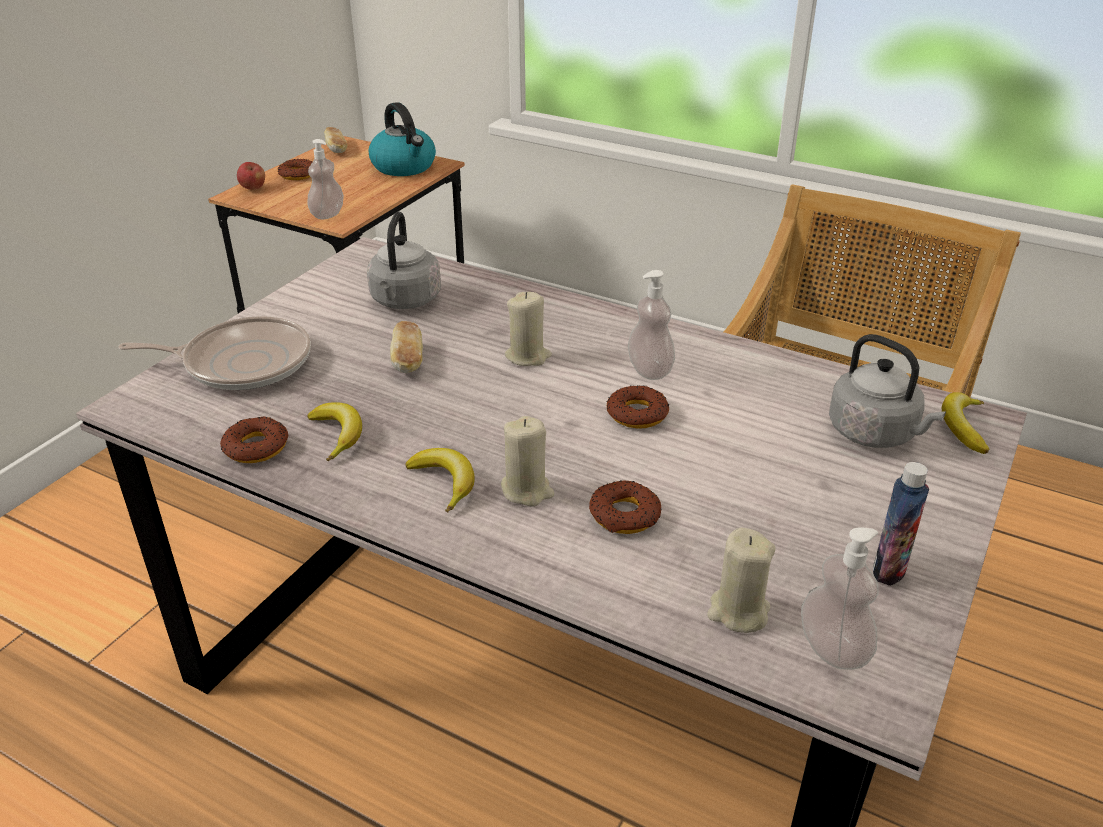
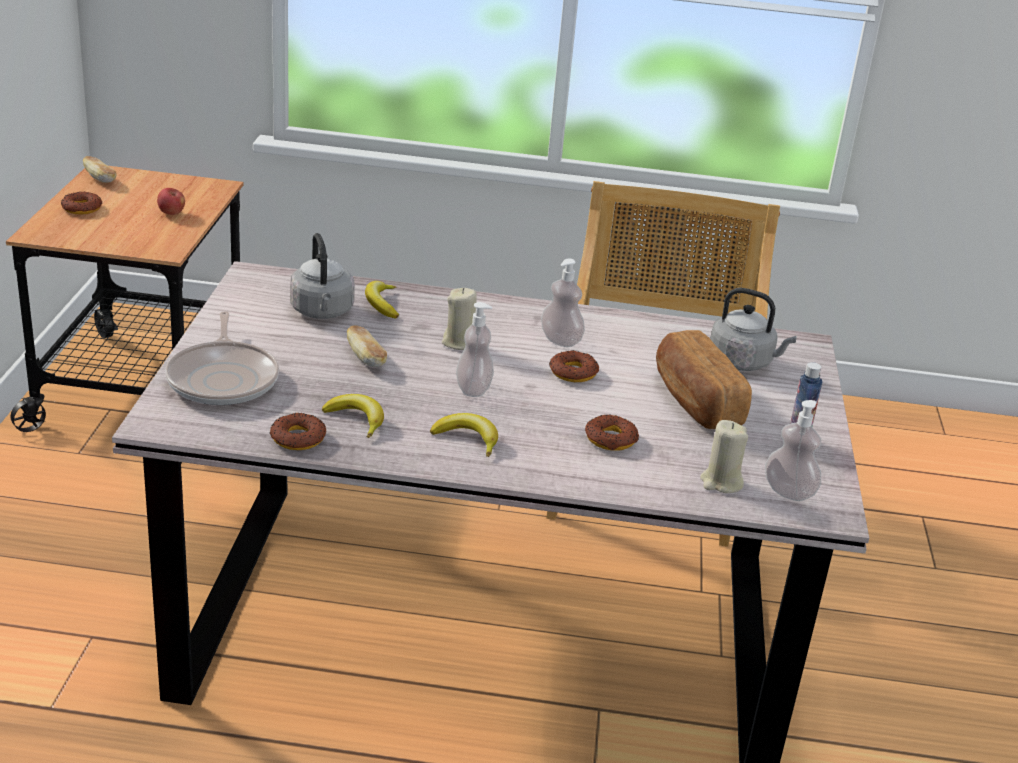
camera: 25 degrees left, 5 degrees down
(241, 363) = (224, 378): frying pan -> frying pan turned 105 degrees clockwise
(253, 188) = (46, 226): apple -> apple (171, 214)
(327, 214) = (149, 245): soap dispenser -> soap dispenser (473, 389)
(404, 167) = (187, 191): kettle -> none
(527, 490) = (531, 434): beige candle -> none
(774, 479) = (695, 401): none -> bread
(962, 427) = (796, 350): banana -> banana (382, 304)

